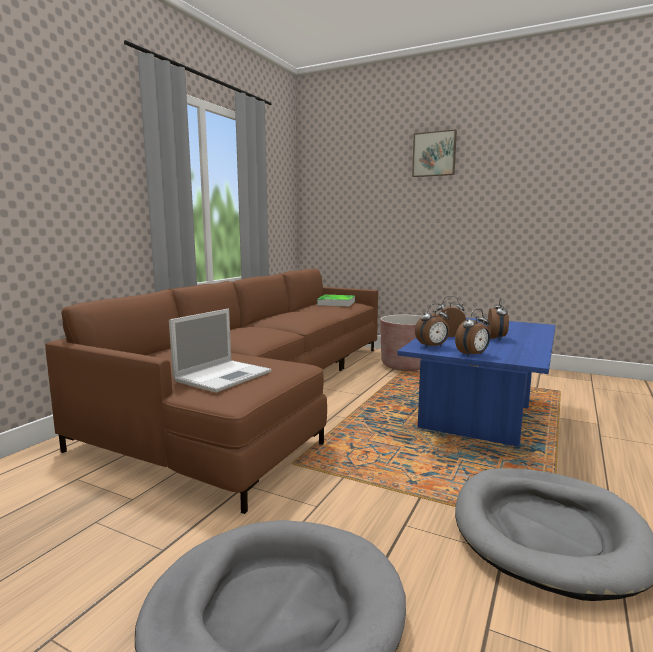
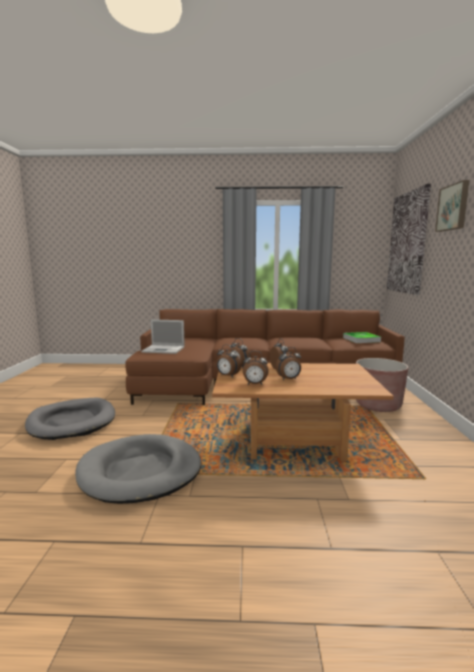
camera: 65 degrees right, 0 degrees up
(346, 187) = (407, 243): none -> picture
(480, 418) = (292, 443): blue coffee table -> brown coffee table
(514, 350) = (255, 384): none -> alarm clock

